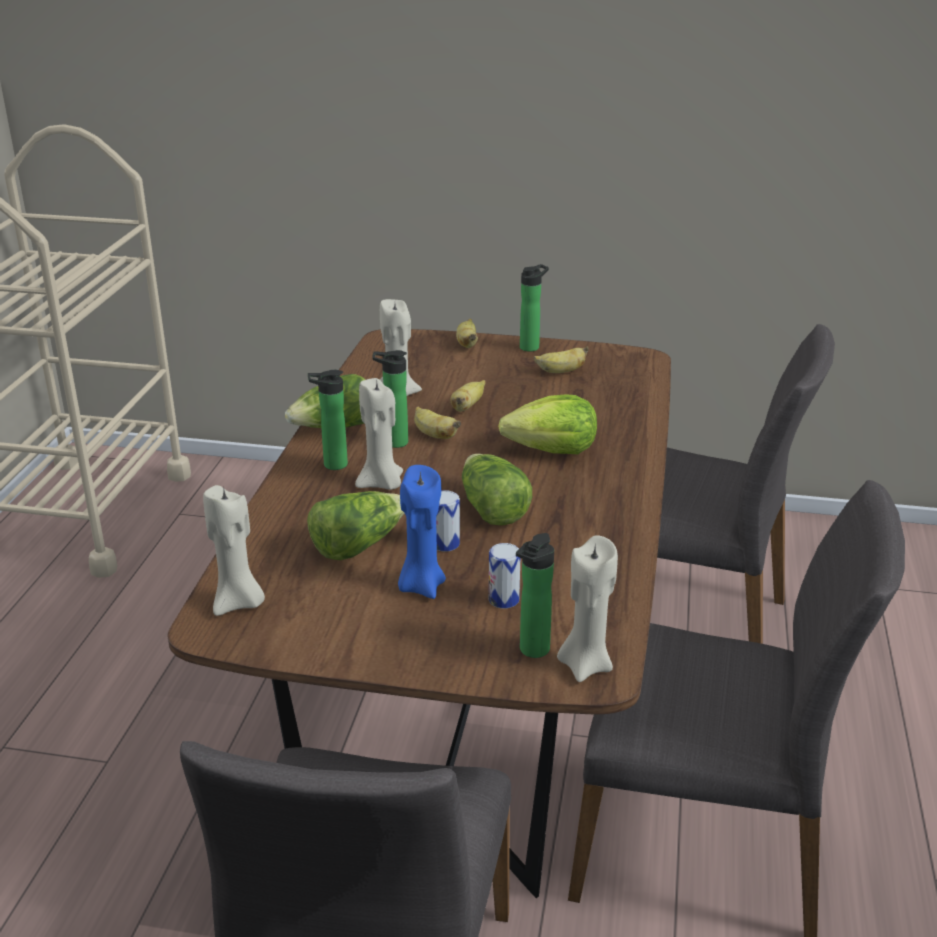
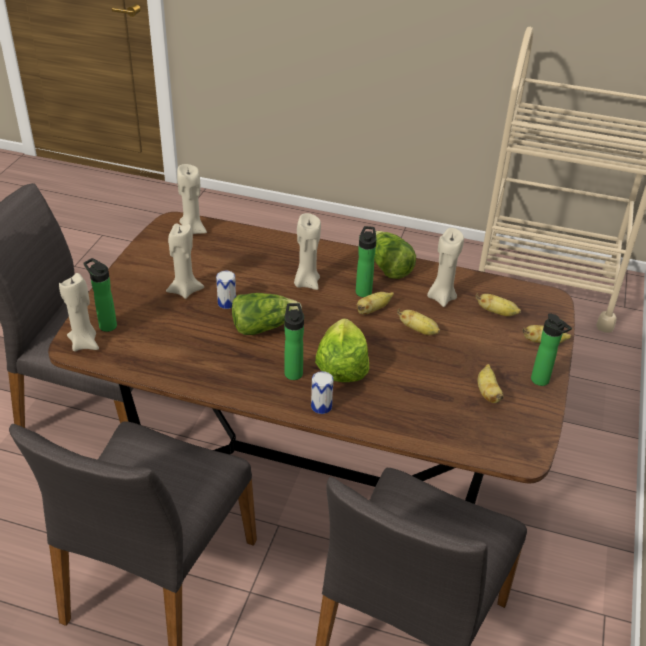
camera: 95 degrees right, 10 degrees up
(331, 465) = (335, 264): bottle -> bottle (293, 372)
(357, 545) = (235, 270): lettuce -> none
(421, 365) = (497, 313): none -> banana
(421, 586) = (185, 290): blue candle -> beige candle
(503, 599) = (159, 320): can -> can (321, 406)

